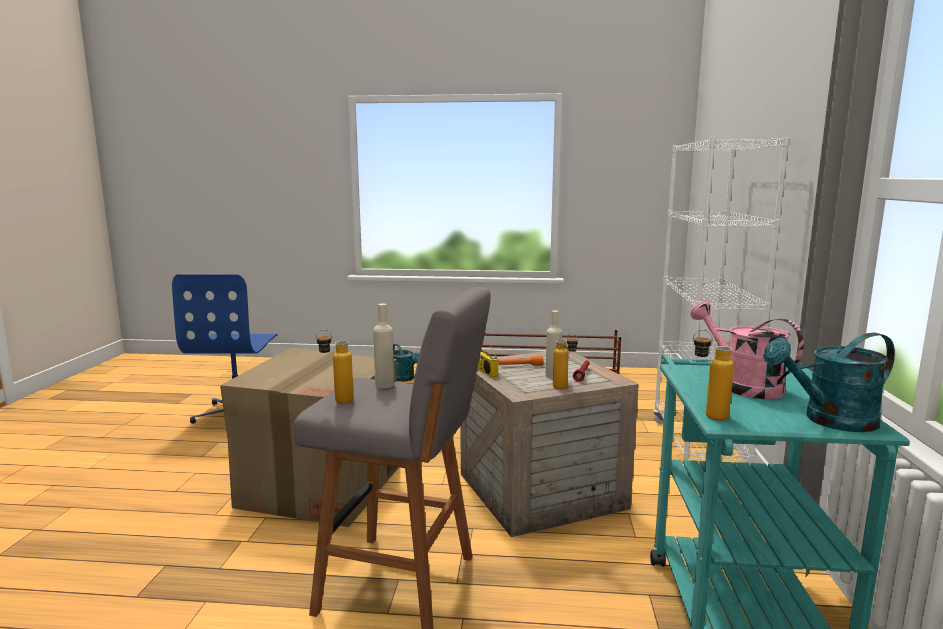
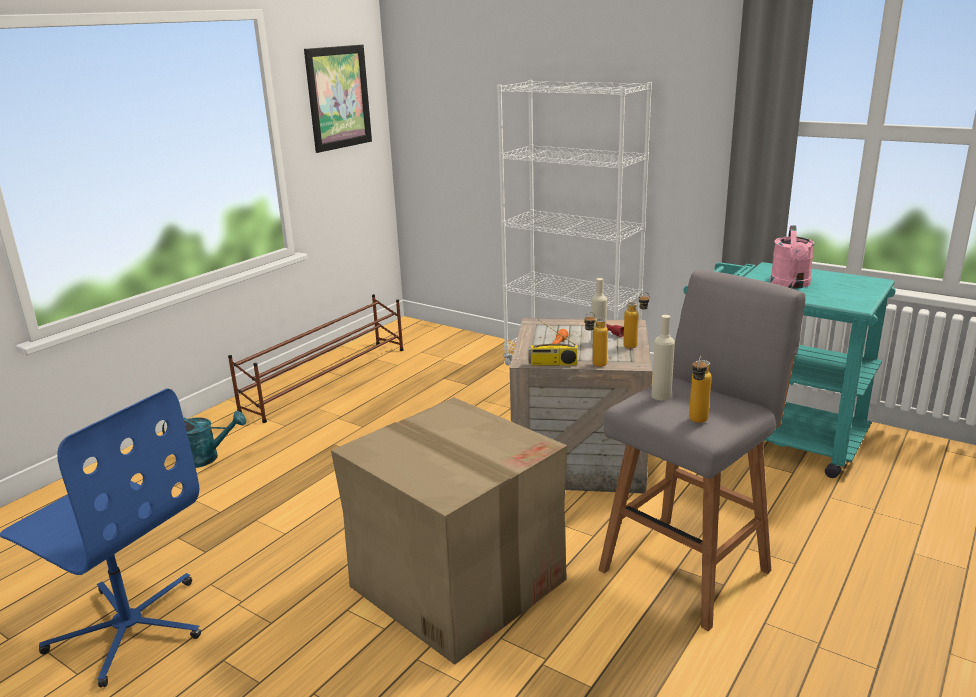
camera: 60 degrees left, 10 degrees up
(629, 164) = (338, 97): none -> picture
(707, 415) = (845, 307): bottle -> bottle (594, 365)
(742, 385) = (791, 284): pink watering can -> pink watering can turned 75 degrees counterclockwise
(830, 421) = (865, 285): turquoise watering can -> none

